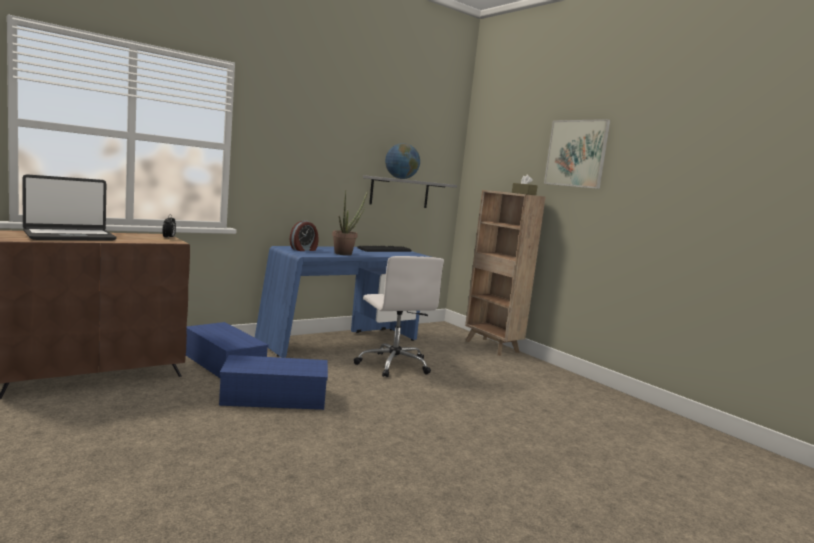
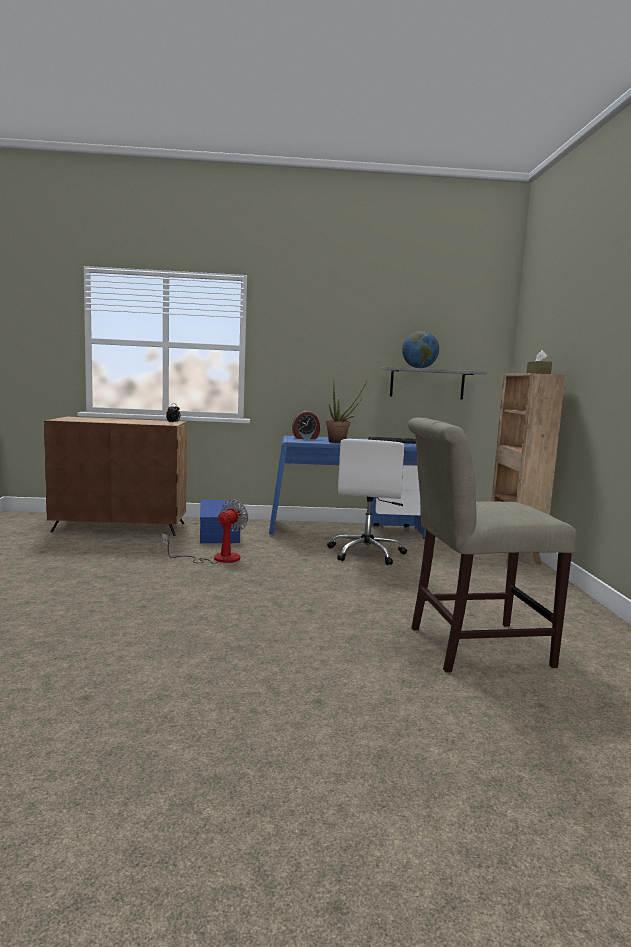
camera: 35 degrees right, 0 degrees up
(69, 236) = (103, 420): laptop -> none
(272, 397) = (216, 558): blue storage box -> fan
(576, 153) = (593, 317): picture -> none
(584, 439) = (470, 646): none -> beige chair

